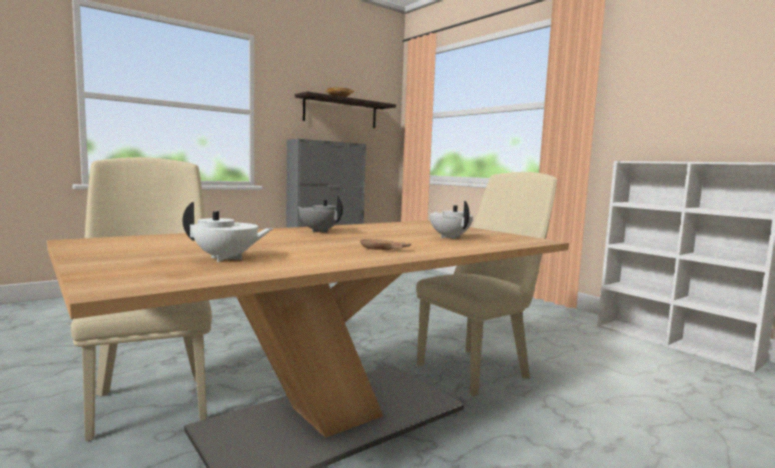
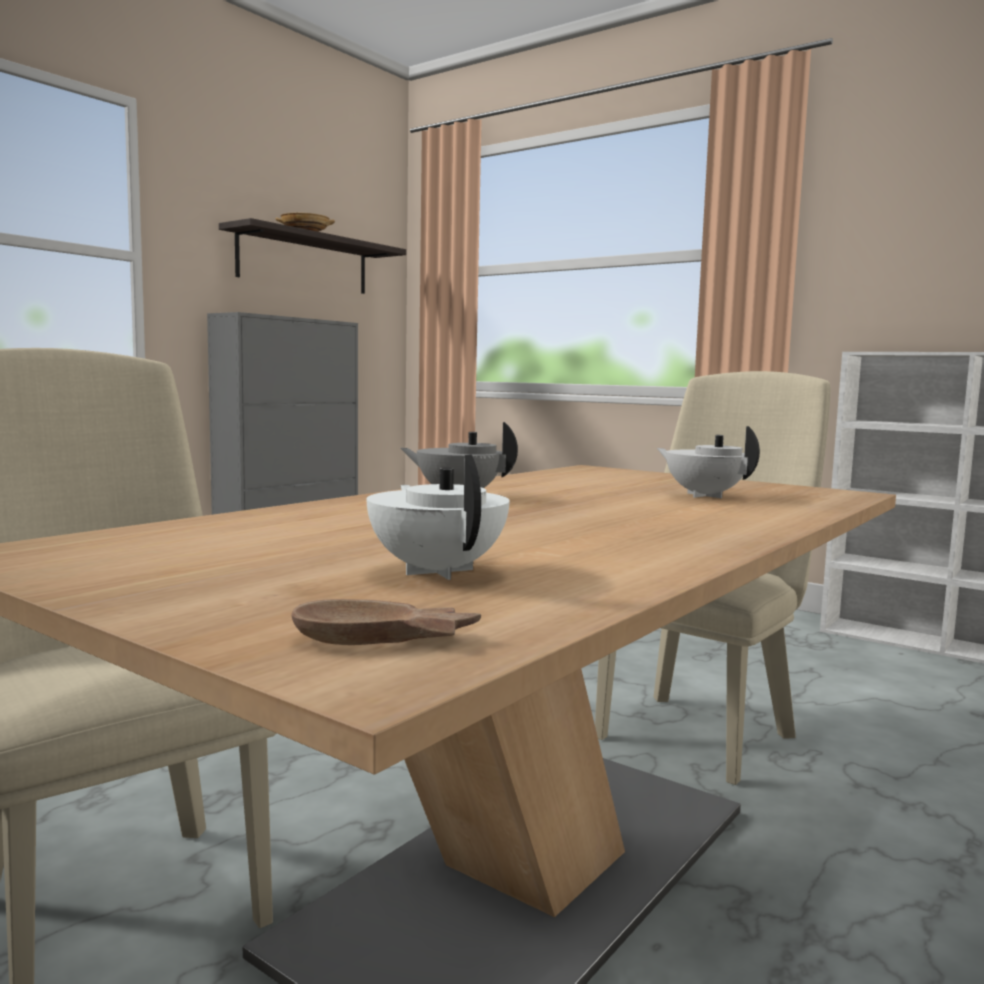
camera: 15 degrees left, 0 degrees up
(226, 258) = (437, 571): white teapot -> white teapot turned 105 degrees counterclockwise
(384, 249) = (669, 527): brown bowl -> brown bowl (385, 640)

